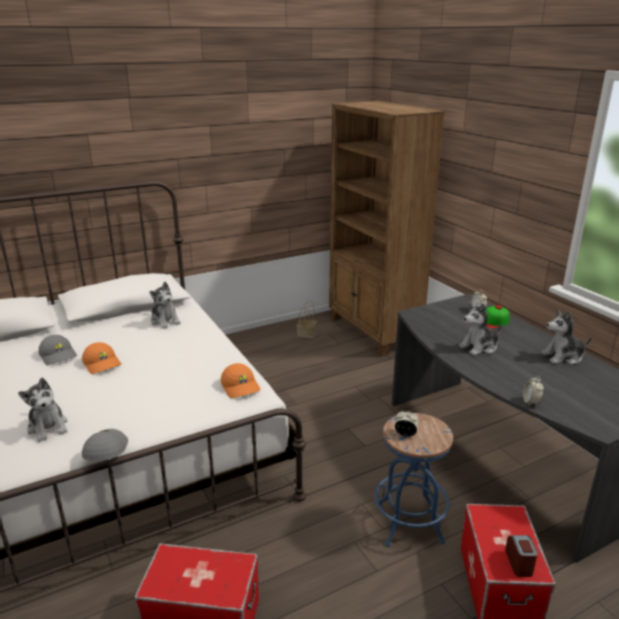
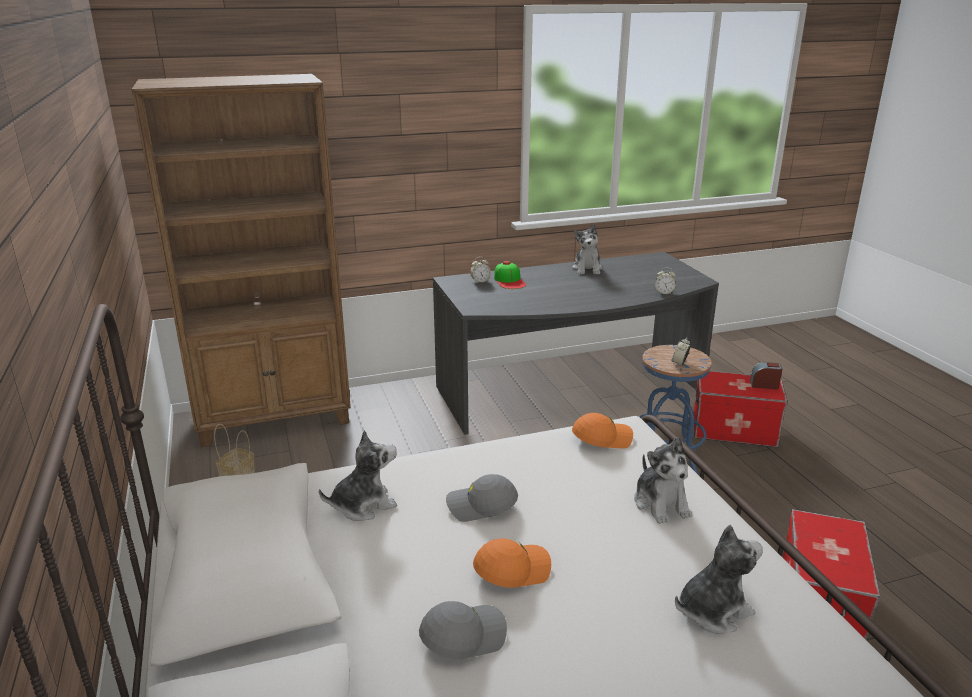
camera: 80 degrees left, 0 degrees up
(105, 450) = (764, 542): grey cap -> grey cap (481, 506)
(479, 347) = (563, 293): plush toy -> plush toy (661, 504)

